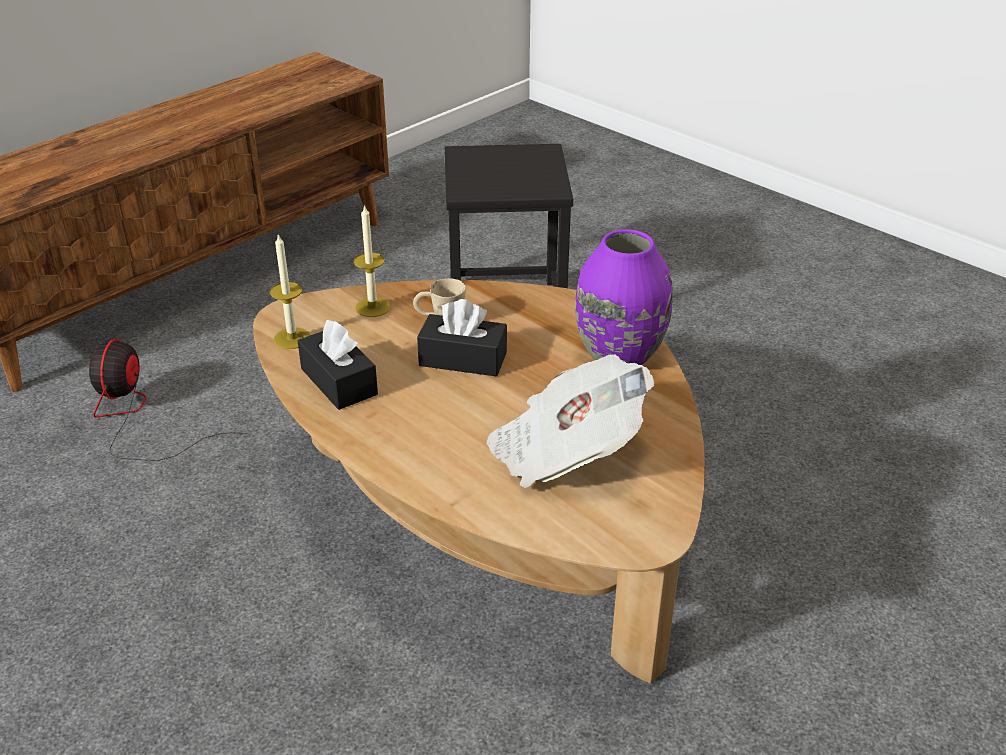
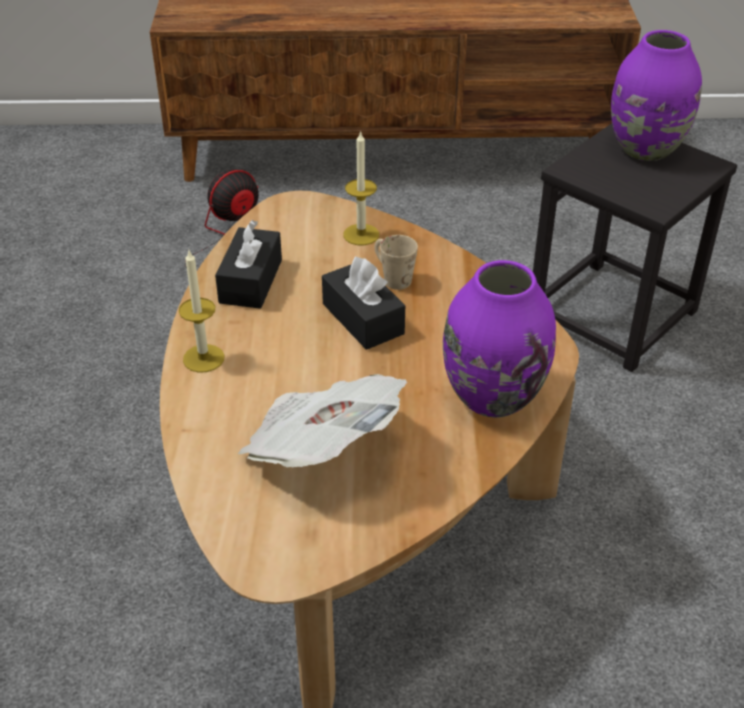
camera: 45 degrees right, 5 degrees up
(292, 338) = (270, 227): candle -> candle (203, 358)
(494, 158) = (646, 149): none -> purple vase

